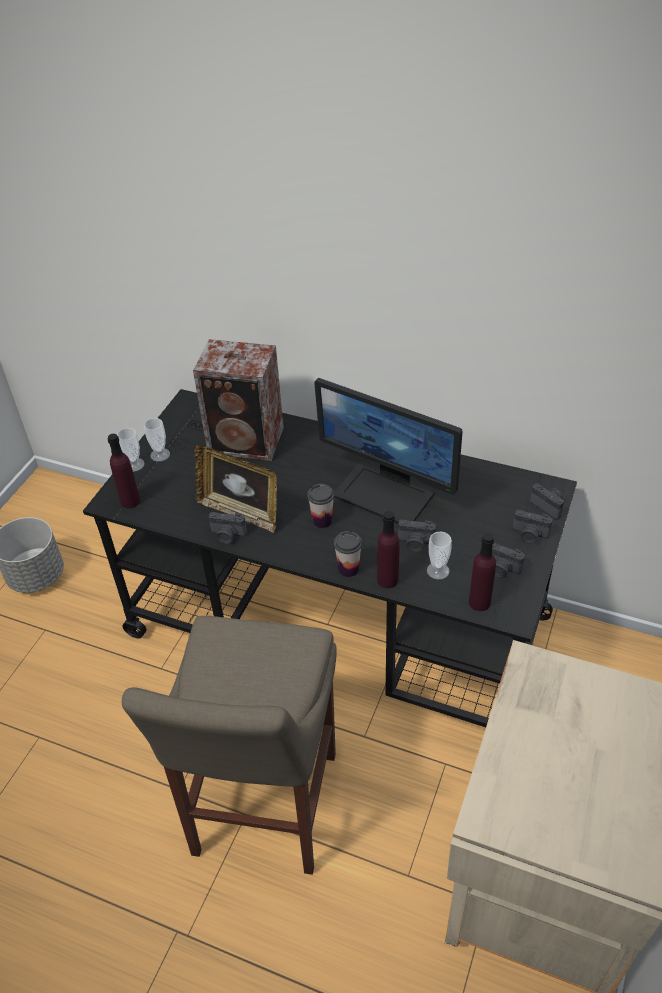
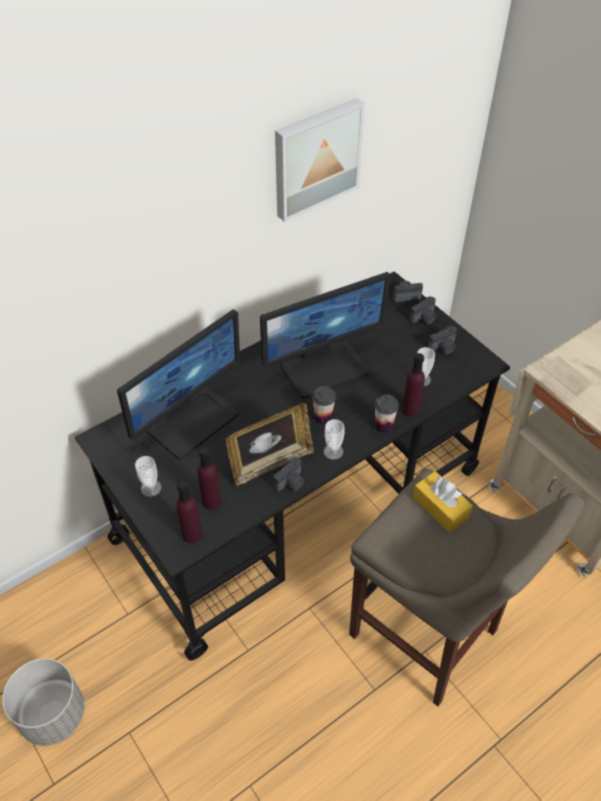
camera: 60 degrees left, 5 degrees up
(134, 465) = (146, 512): cup -> cup (333, 451)
(248, 441) = (192, 421): speaker -> monitor
(281, 660) = (440, 507): none -> yellow tissue box
(415, 543) = (387, 377): camera -> none
(476, 272) = (316, 158): none -> picture
(479, 602) = (464, 373): purple bottle -> purple bottle (211, 501)

